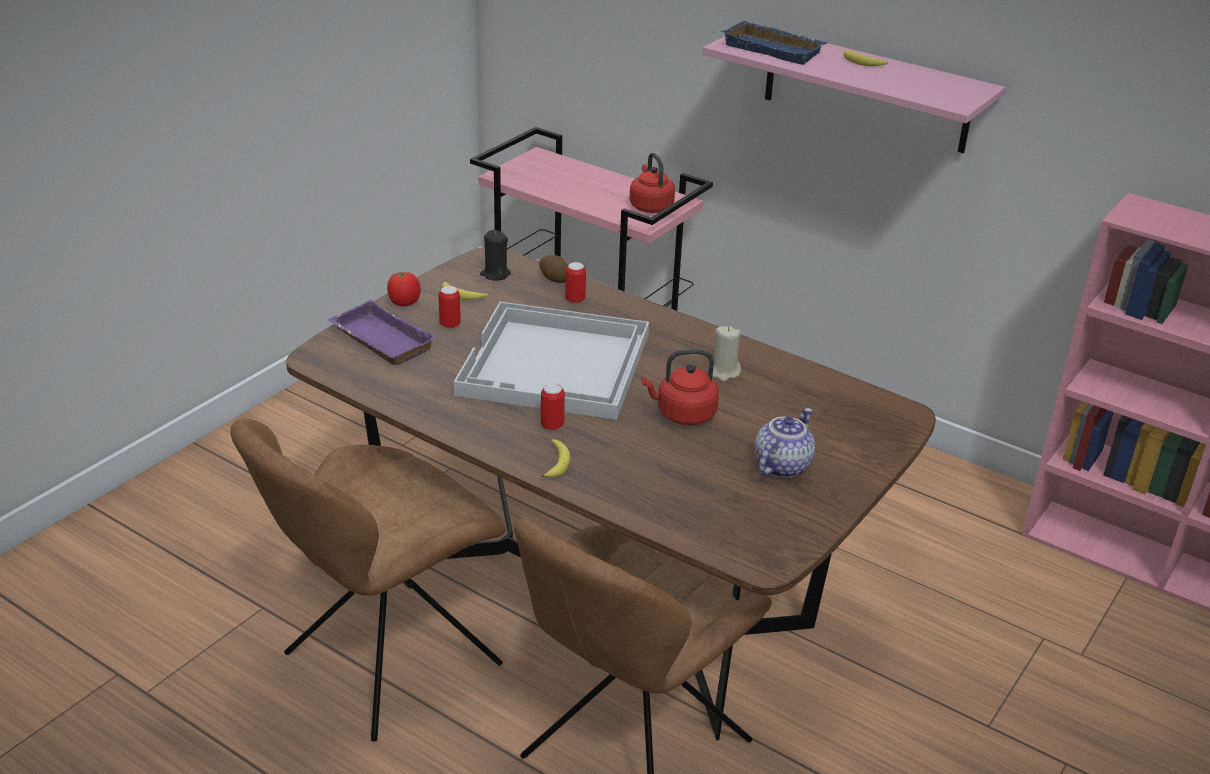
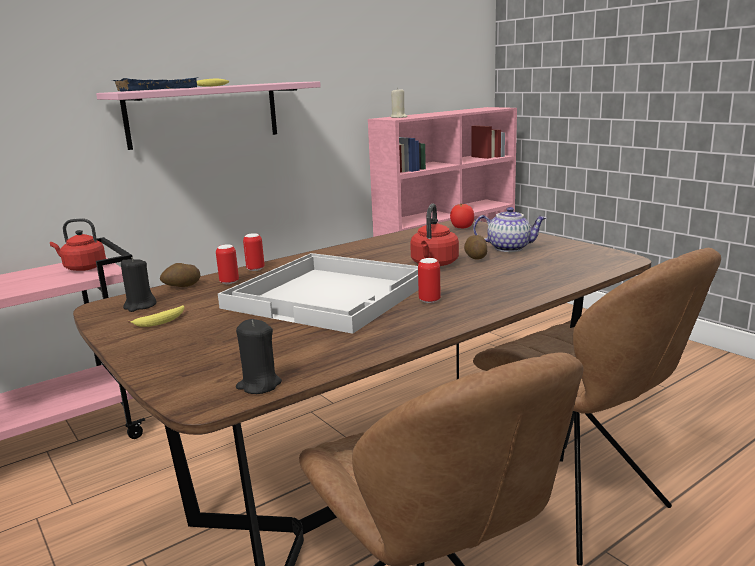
camera: 70 degrees left, 15 degrees down
(345, 372) = (259, 385): none -> black candle
(379, 341) = (206, 364): purple tray -> none
(404, 303) = (139, 347): tomato -> tomato (462, 227)
(450, 325) = (213, 329): can -> can (255, 269)
(557, 463) = (489, 302): banana -> none
(724, 372) = (384, 251): beige candle -> beige candle (398, 117)
(726, 442) = (475, 257): none -> potato
(781, 465) = (509, 248): teapot -> teapot turned 135 degrees clockwise

